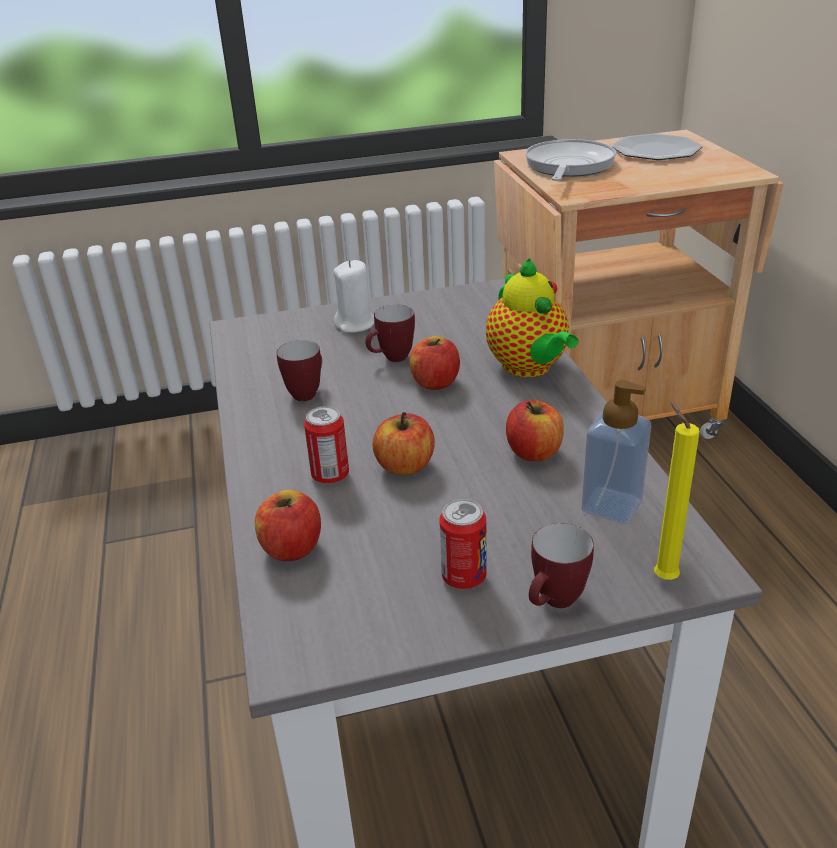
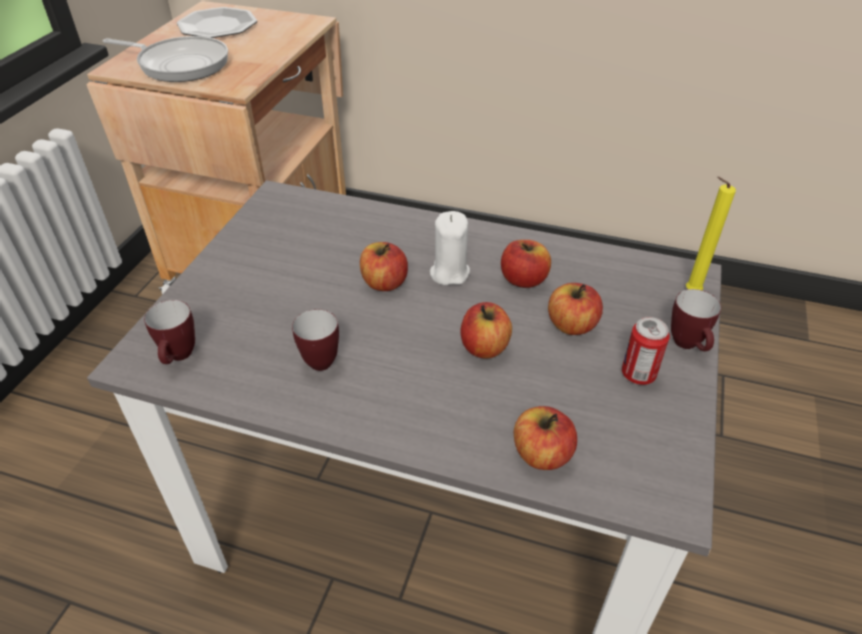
camera: 60 degrees left, 10 degrees up
(330, 475) = (460, 393): can -> none
(356, 324) = (234, 284): white candle -> white candle (449, 273)
(392, 359) = (320, 289): mug -> mug (179, 358)
(495, 507) = (571, 325): none -> apple
(529, 368) = (414, 231): teapot -> none
(568, 166) = (180, 64): frying pan -> frying pan turned 150 degrees clockwise
(611, 506) = (609, 277): soap dispenser -> none

